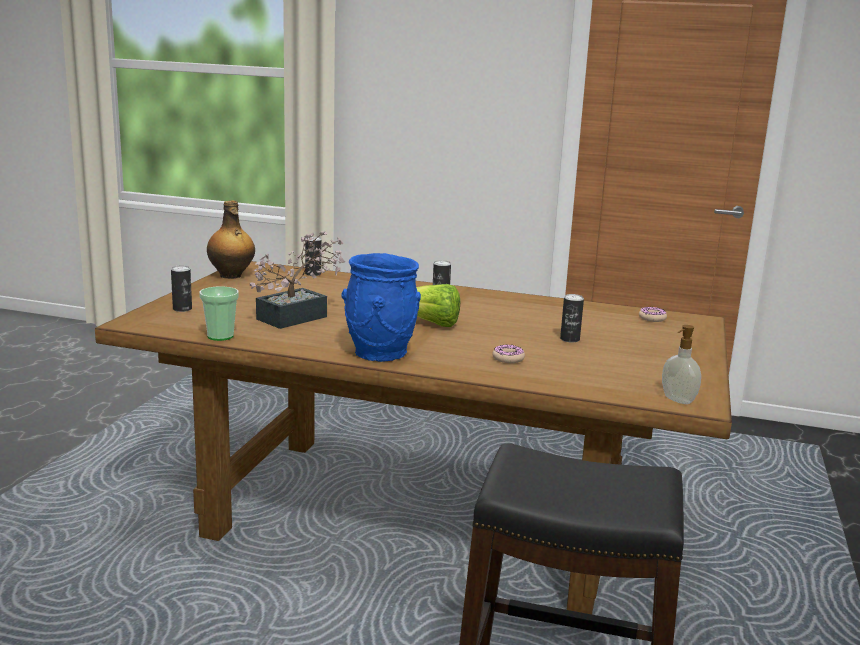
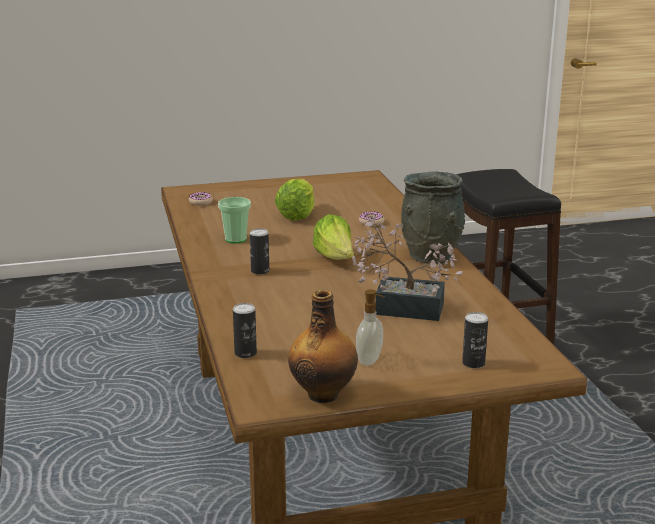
camera: 120 degrees left, 5 degrees up
(220, 336) = (502, 316): cup -> cup (235, 239)
(379, 353) = (431, 256): blue vase -> grey vase
(569, 339) = (297, 215): can -> lettuce
(677, 400) = (369, 180): soap dispenser -> soap dispenser (370, 360)

